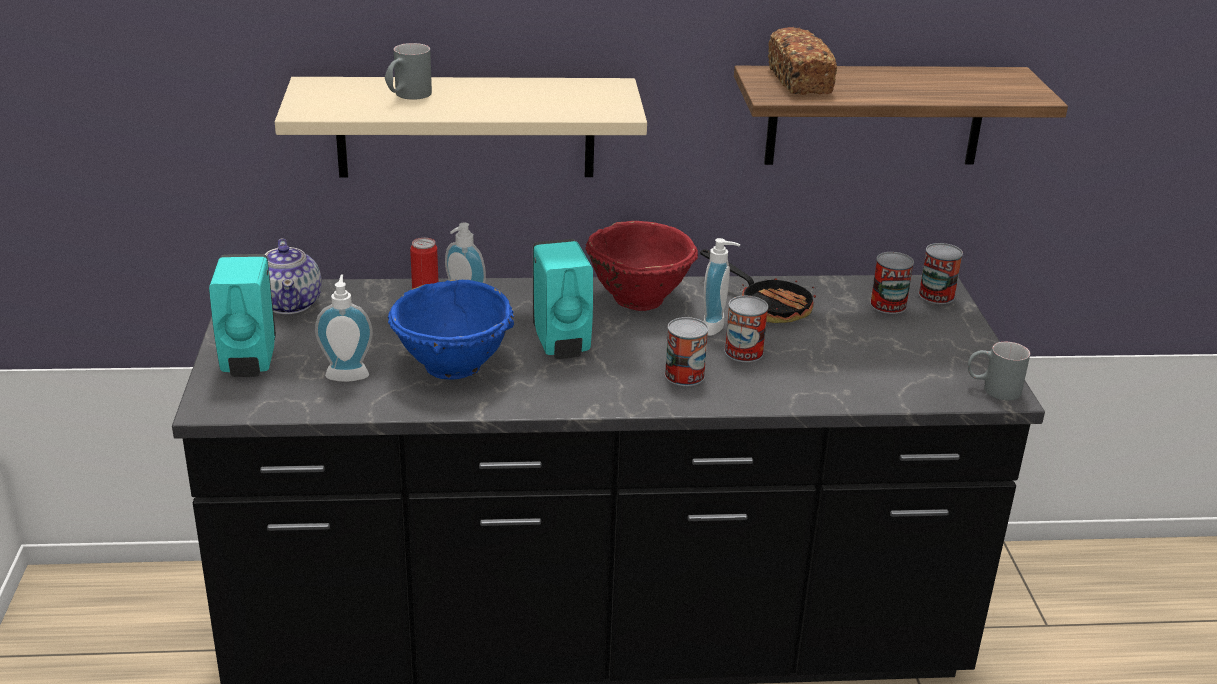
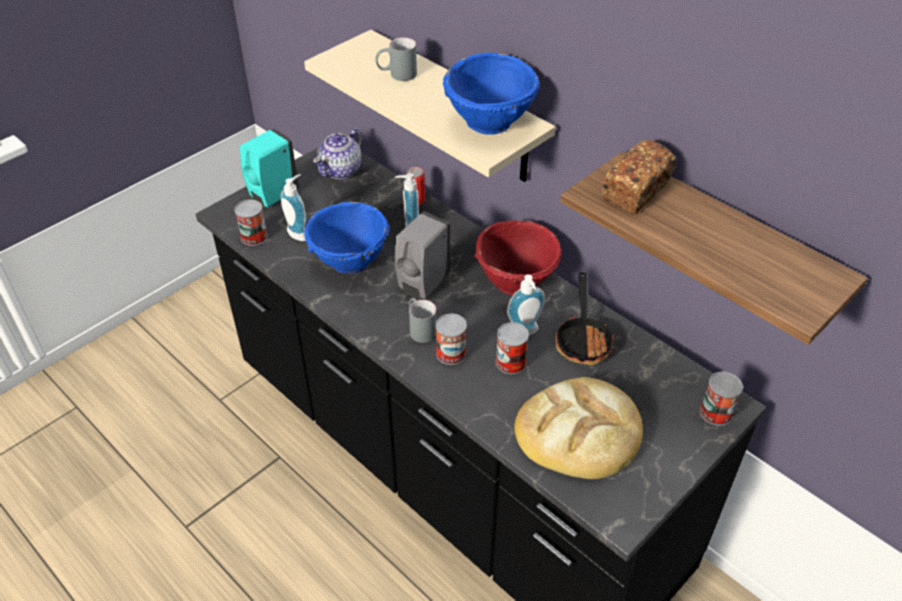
camera: 50 degrees right, 15 degrees up
(561, 344) = (422, 285): turquoise soap dispenser -> grey soap dispenser
(578, 95) = (490, 123): none -> blue bowl
(878, 363) = (579, 432): none -> bread
(888, 305) = (666, 395): can -> can (254, 236)
(992, 389) = (620, 510): grey mug -> grey mug (420, 328)

